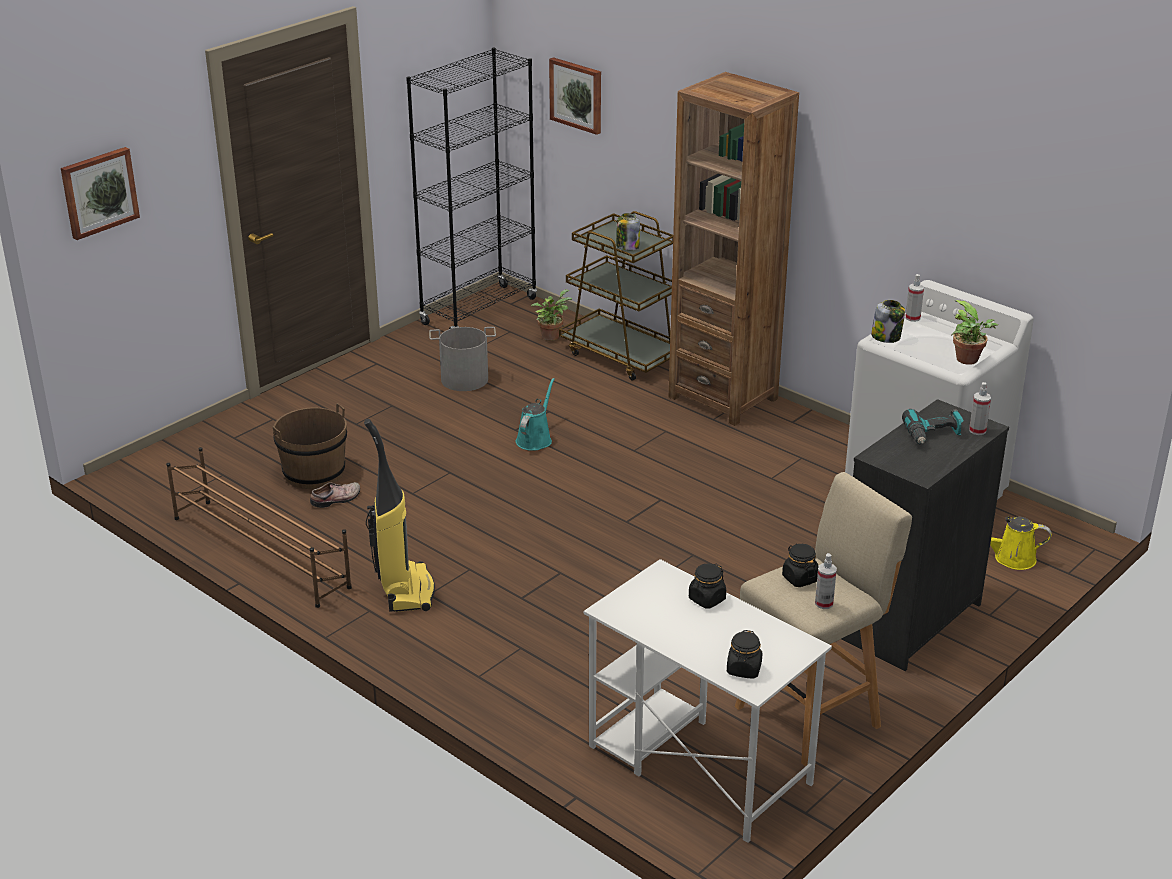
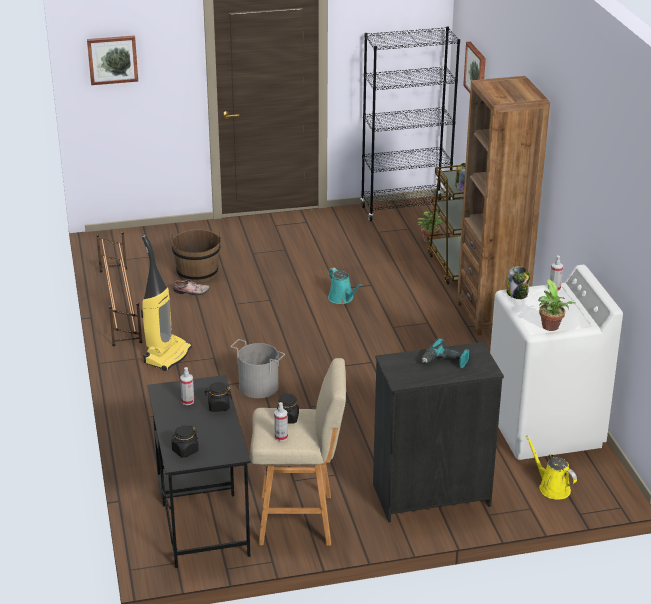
camera: 35 degrees right, 0 degrees up
(464, 379) = (345, 248): grey bucket -> grey bucket (259, 386)
(535, 439) = (342, 298): turquoise watering can -> turquoise watering can turned 90 degrees clockwise
(697, 764) = (202, 515): white desk -> black desk
(977, 430) = (478, 370): spray bottle -> spray bottle (188, 401)

